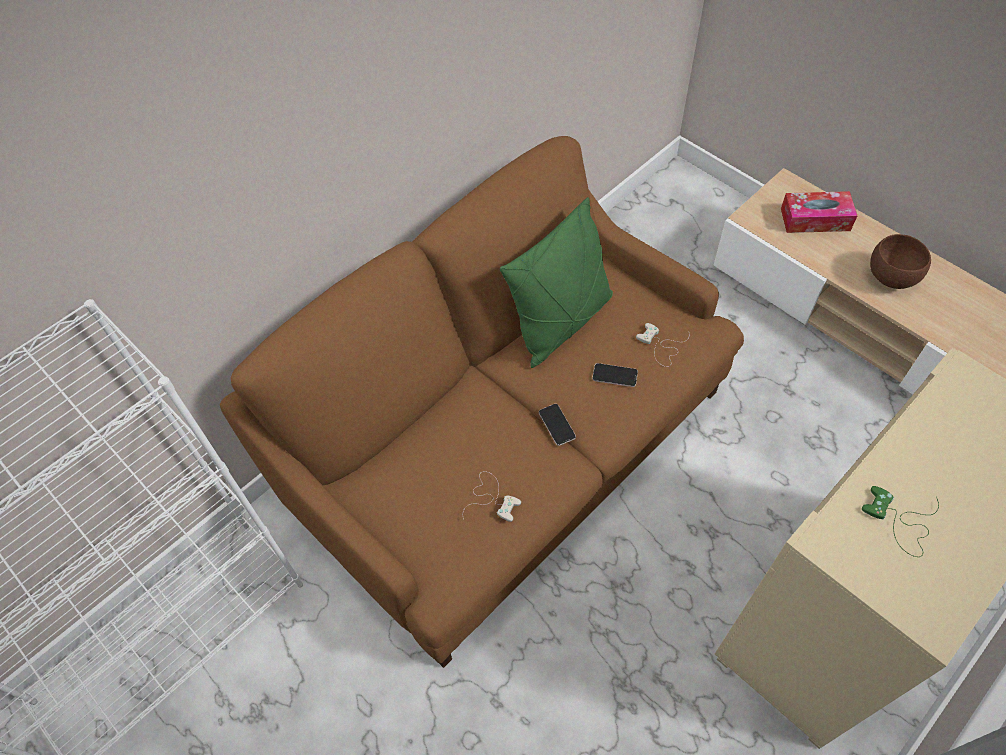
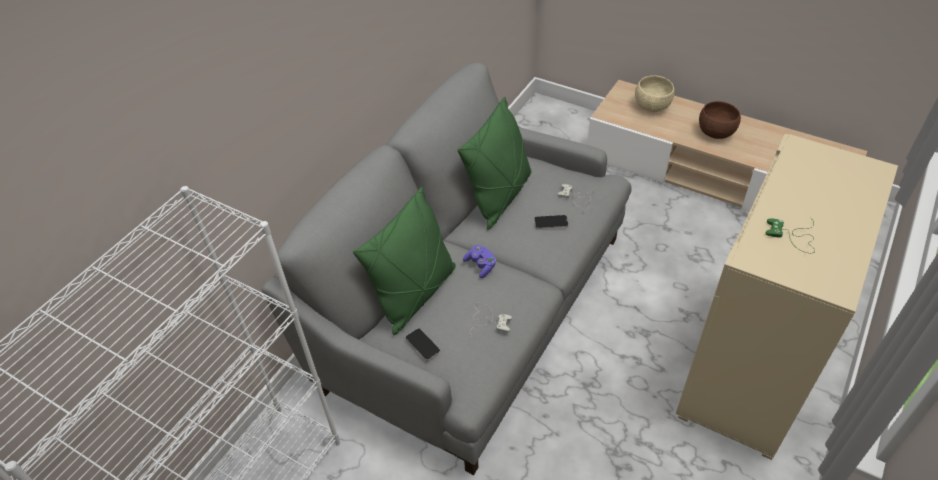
camera: 15 degrees left, 10 degrees down
(414, 439) = (415, 294): none -> green pillow
(506, 418) = (481, 265): none -> purple game controller
(508, 444) = (473, 306): brown sofa -> grey sofa
(557, 425) = (519, 263): phone -> phone (422, 344)
(815, 219) = (651, 107): tissue box -> beige bowl

